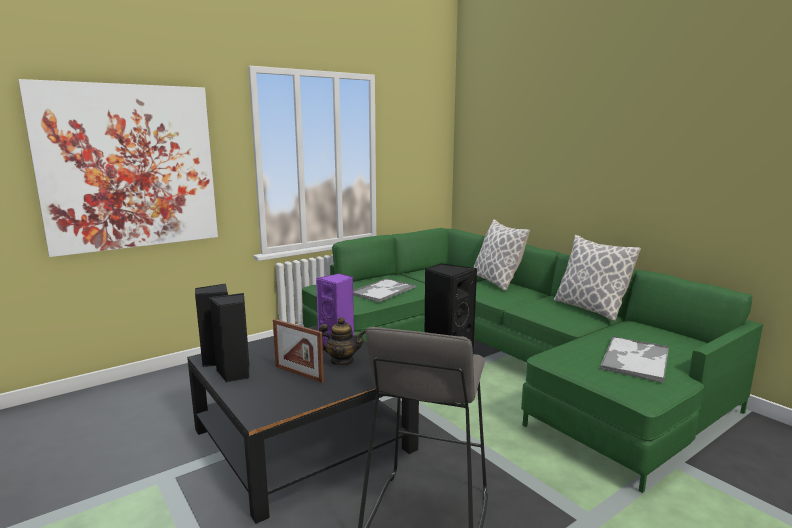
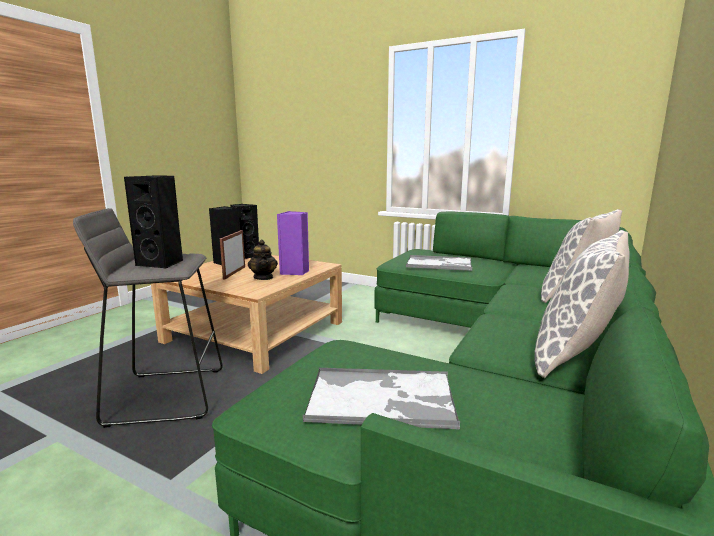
camera: 65 degrees right, 0 degrees up
(129, 167) = (307, 134): picture -> none
(303, 439) = (255, 331): black coffee table -> beige coffee table

